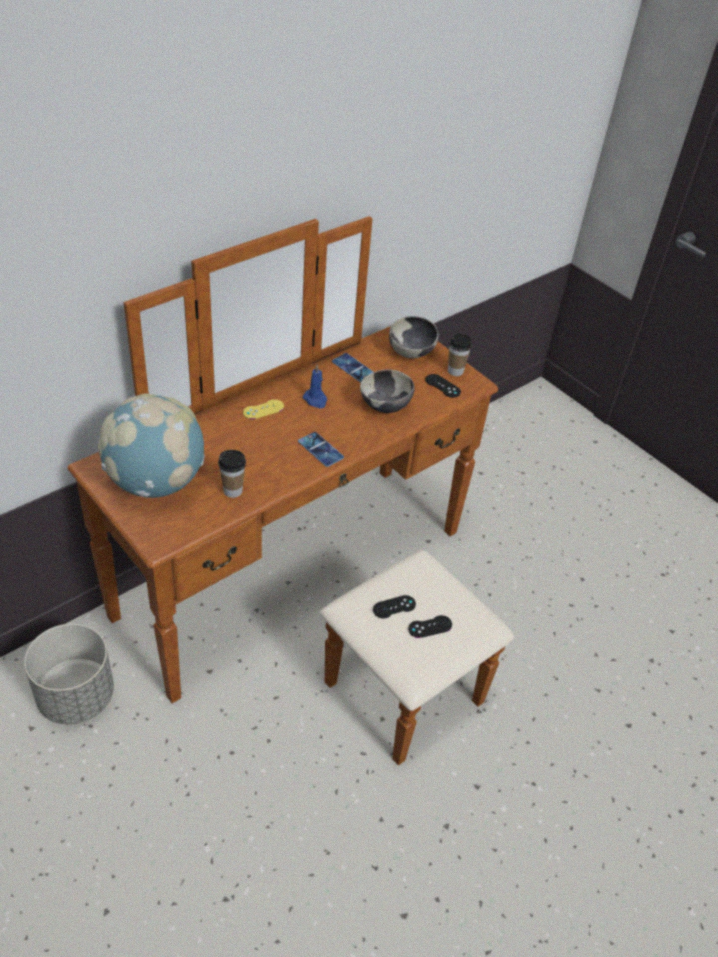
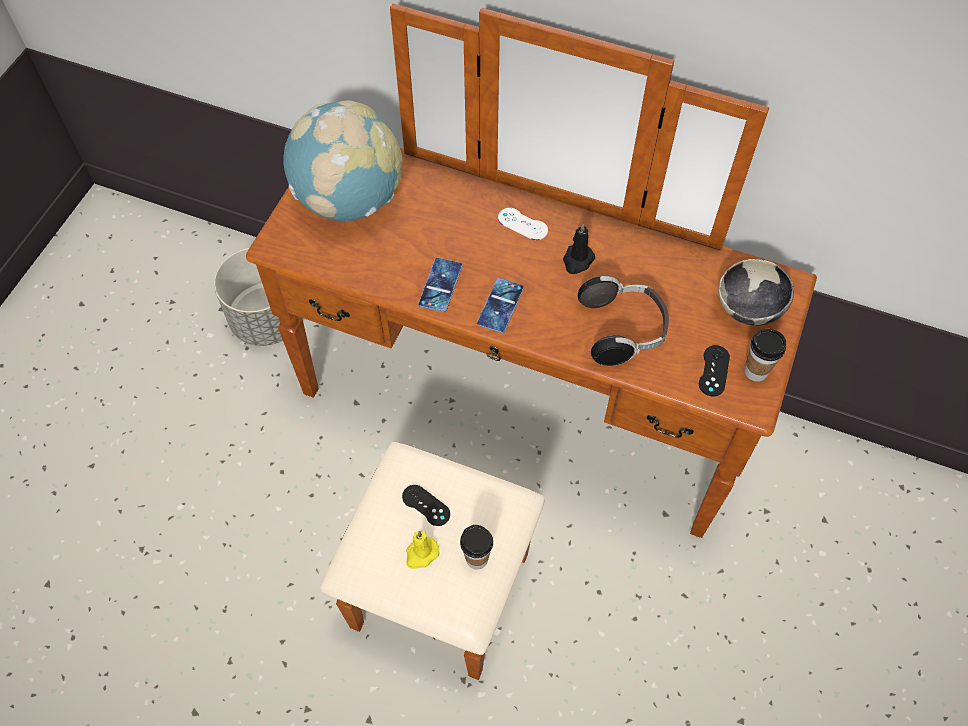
camera: 65 degrees right, 15 degrees up
(233, 491) = (382, 264): cup -> cup (477, 558)
(263, 409) = (522, 224): yellow game controller -> white game controller
(315, 400) = (577, 260): blue candle -> black candle
(353, 368) = (664, 267): phone -> phone (440, 285)
(385, 407) = (623, 330): bowl -> headphones
(430, 627) = (421, 554): black game controller -> yellow candle

